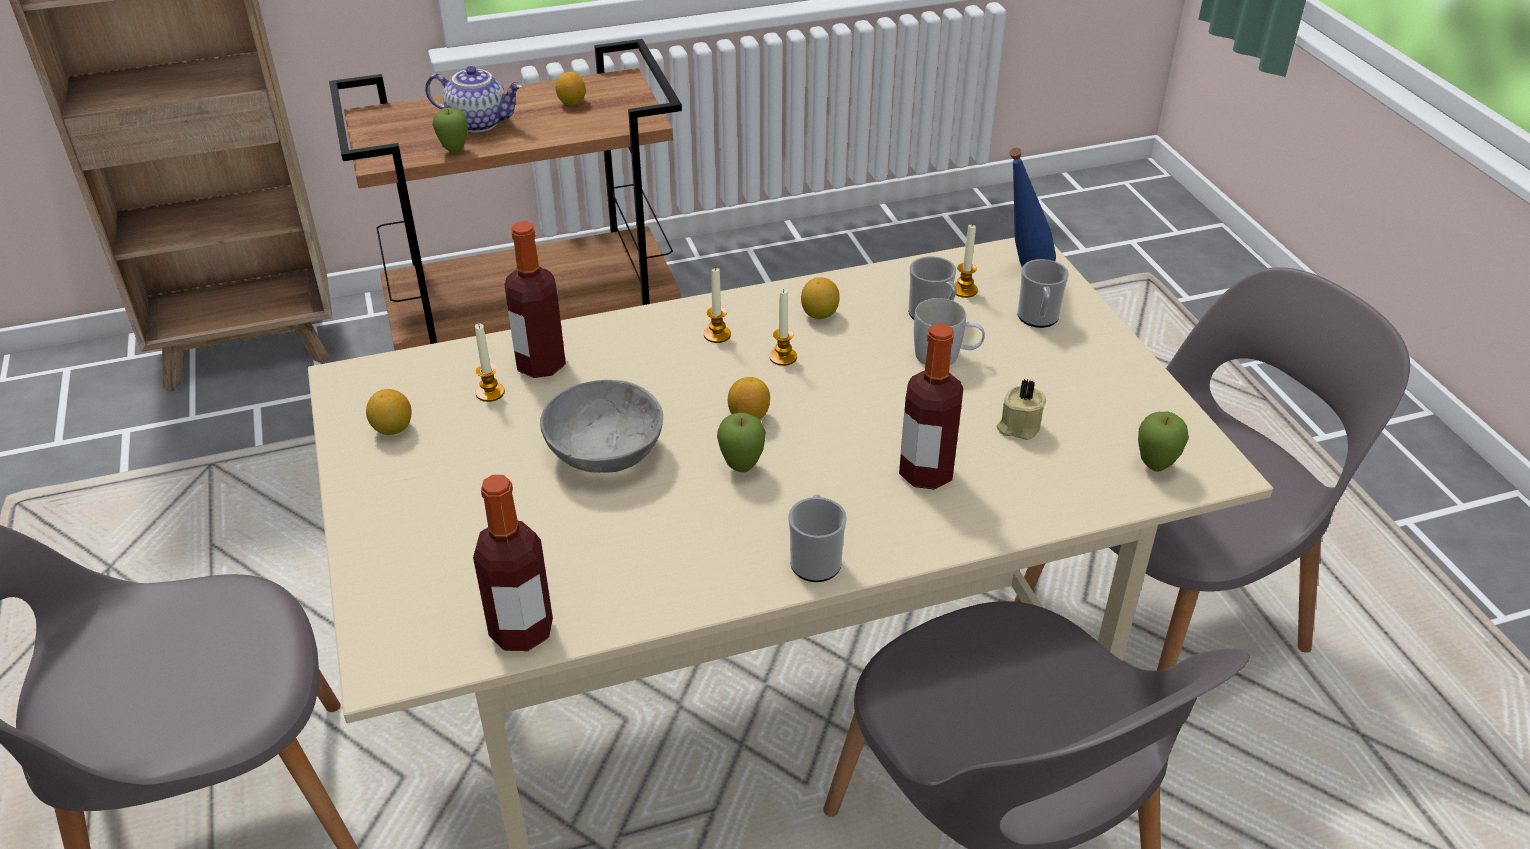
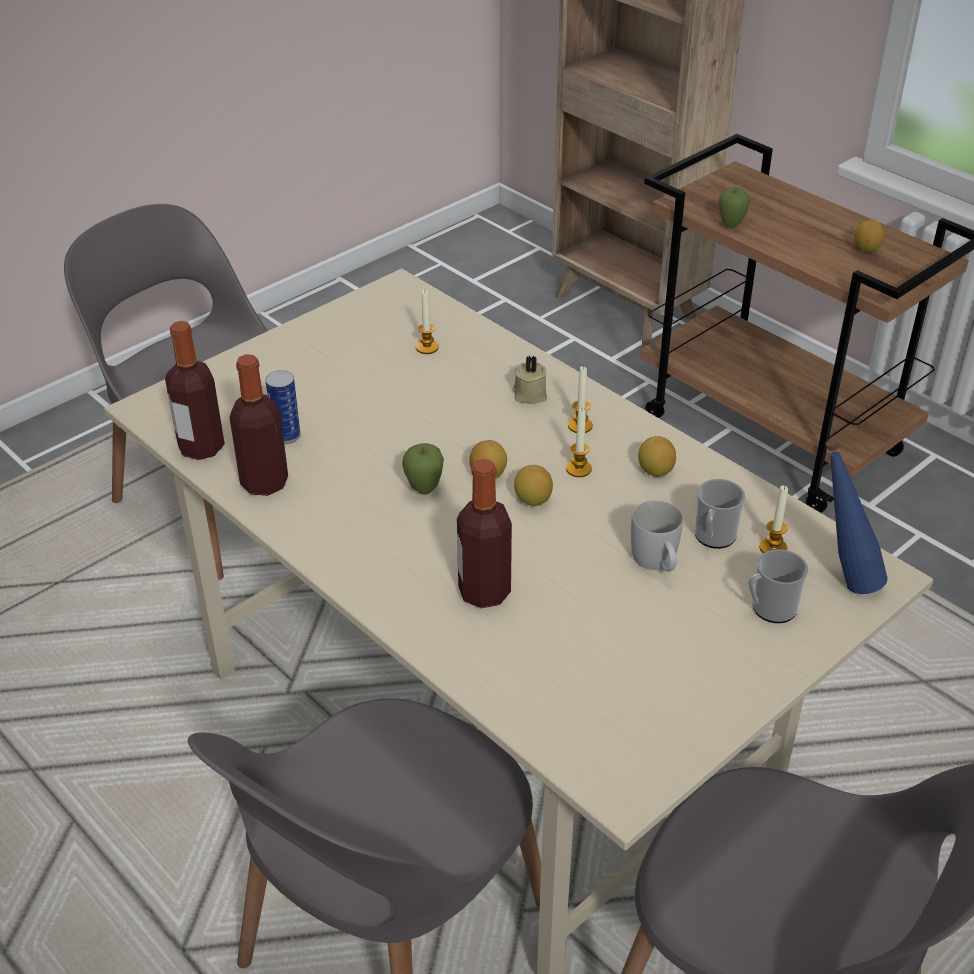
camera: 65 degrees right, 0 degrees up
(393, 429) = (361, 324): lemon -> lemon (533, 500)
(480, 122) = (784, 220): teapot -> none
(541, 364) = (475, 357): bottle -> bottle (264, 483)
(562, 548) = (287, 436): none -> can
(605, 450) = (400, 419): grey bowl -> none
(815, 559) = (343, 559): mug -> none
(1018, 426) = (588, 634): beige candle -> beige candle (529, 394)
(1155, 466) = (595, 742): apple -> none

